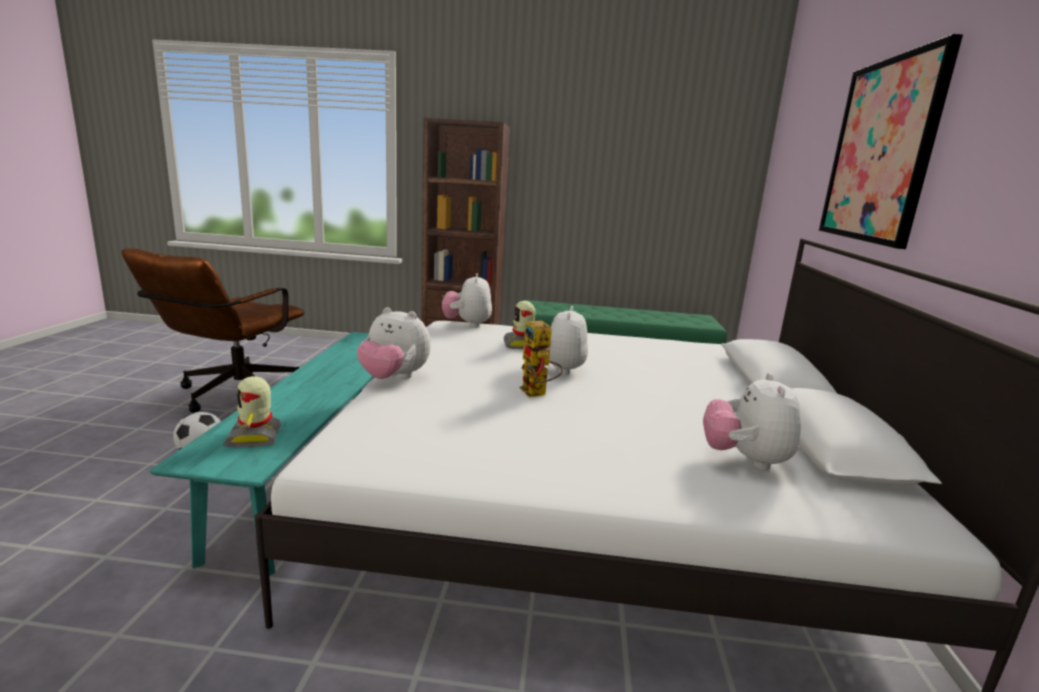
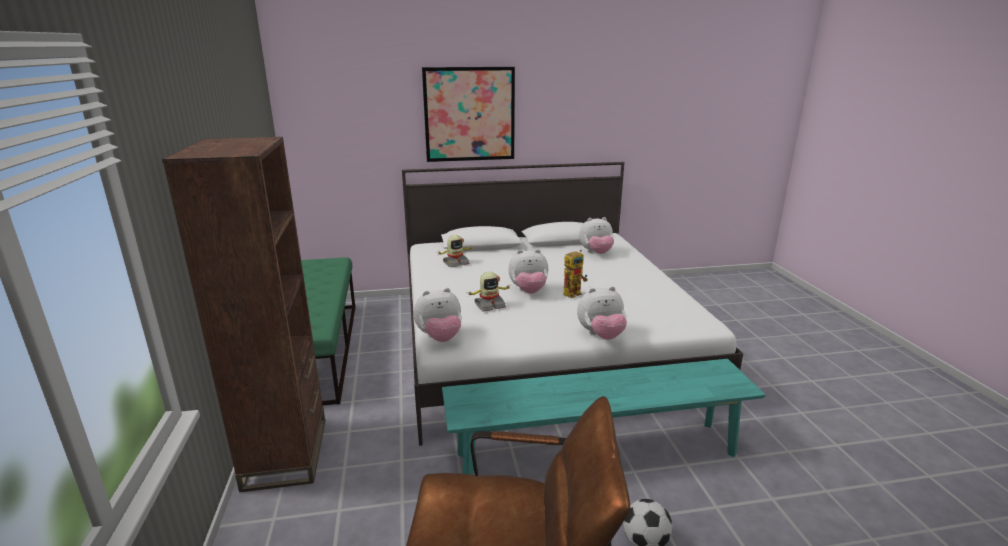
camera: 105 degrees left, 5 degrees up
(255, 437) = (698, 379): toy robot -> toy robot (455, 263)
(394, 378) = (601, 335): plush toy -> plush toy turned 75 degrees clockwise

